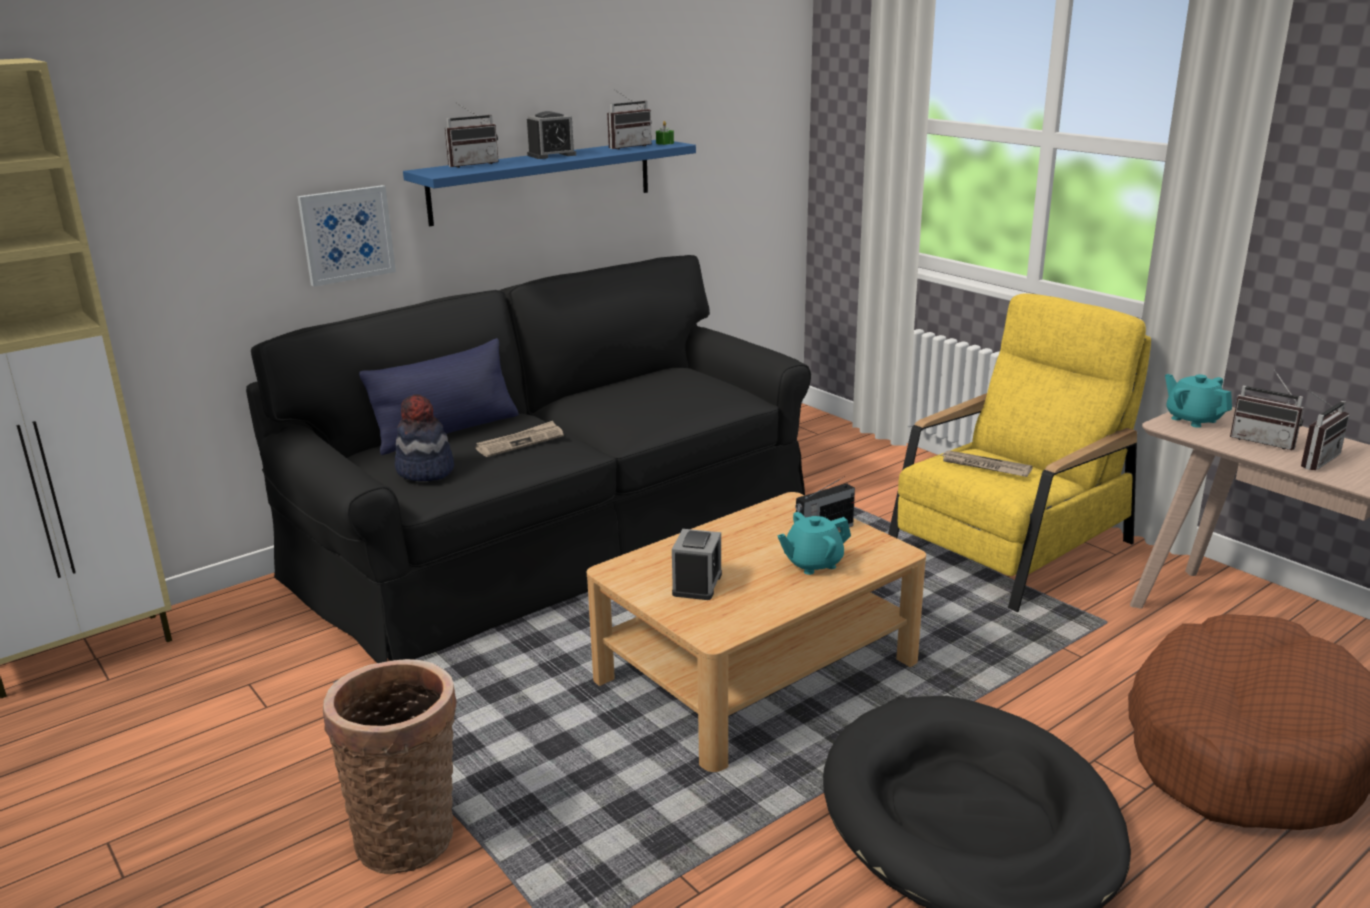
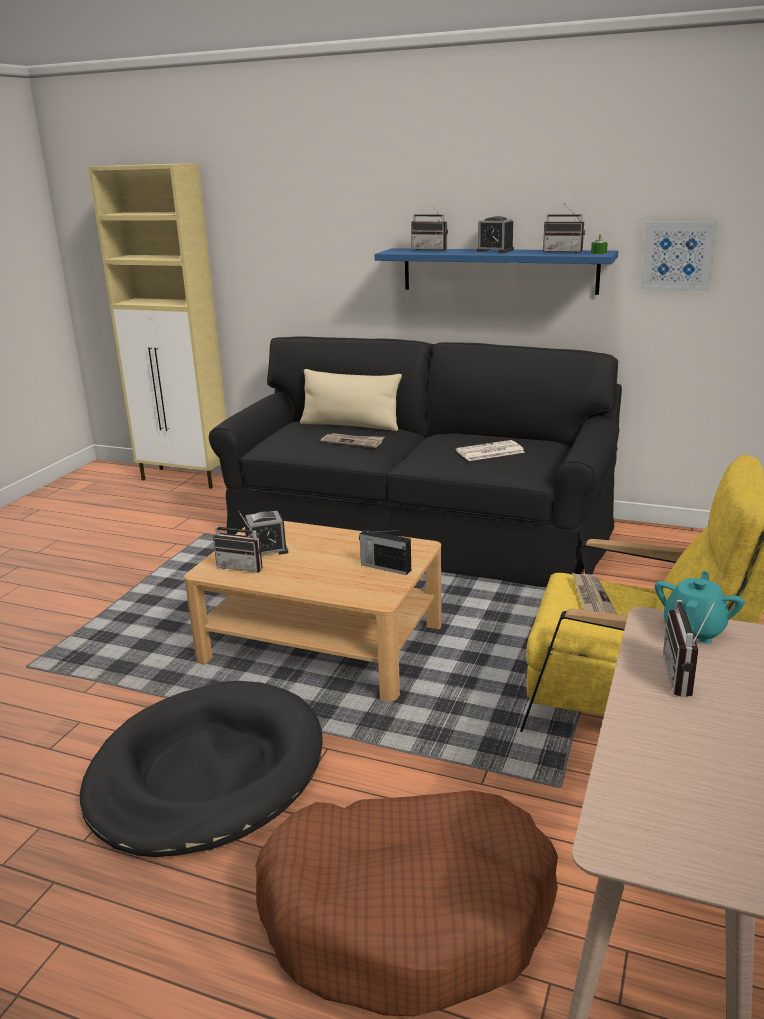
camera: 60 degrees right, 0 degrees up
(347, 234) = (351, 285): picture -> picture (677, 255)
(408, 834) = (94, 597): basket -> none
(425, 471) = (287, 436): hat -> none
(447, 432) = (350, 425): blue pillow -> beige pillow
(669, 394) = (489, 452): none -> newspaper
(812, 563) = (330, 576): turquoise teapot -> none
(1312, 459) = (668, 712): radio -> radio (243, 566)

